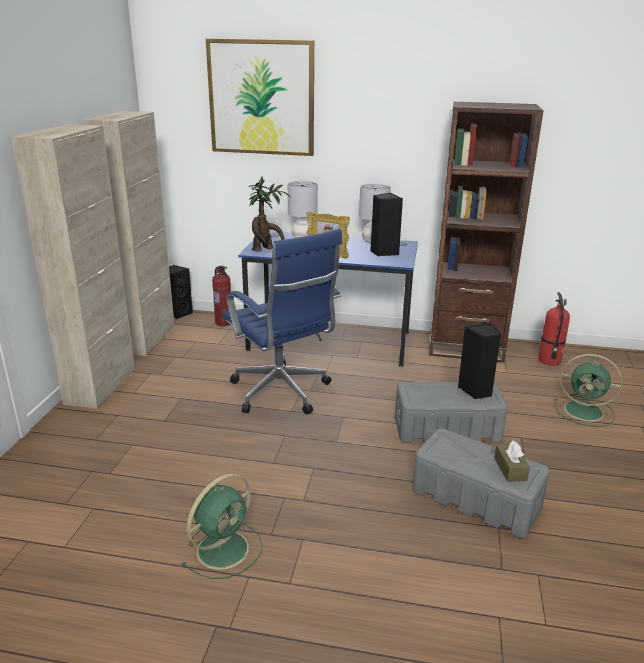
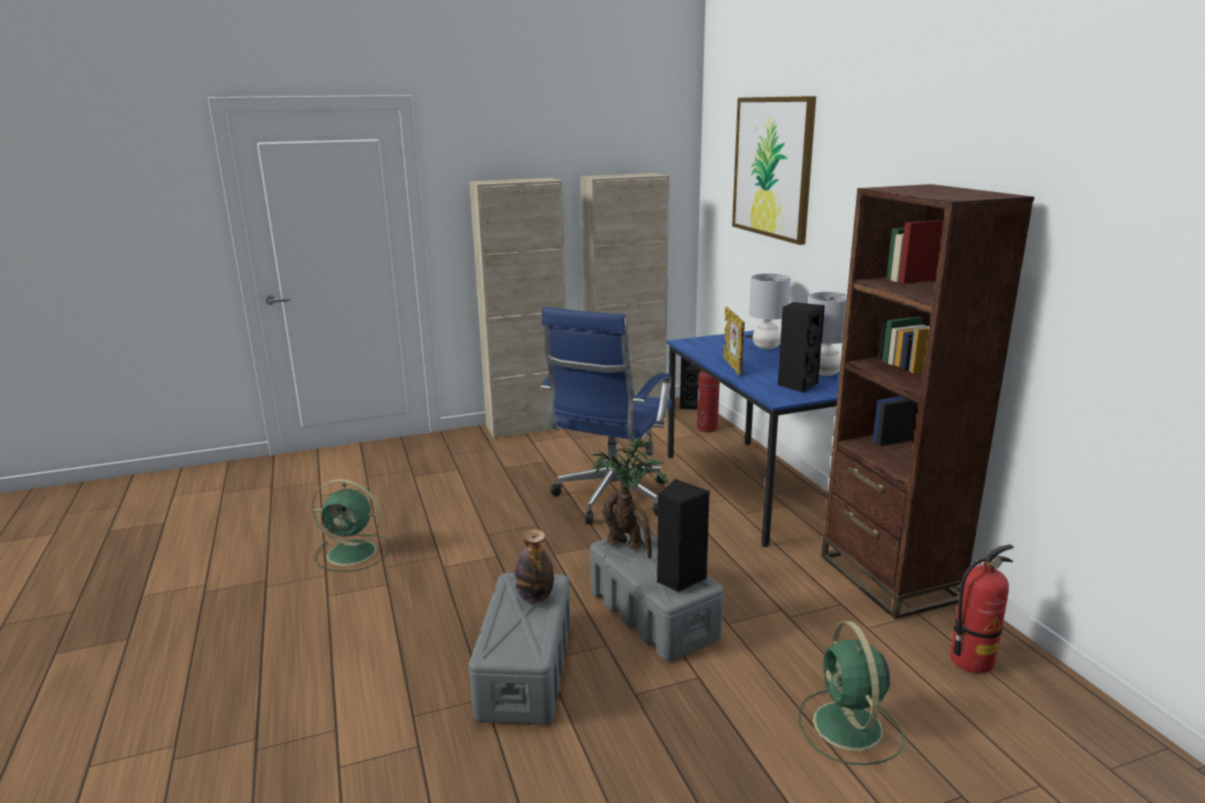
camera: 60 degrees right, 5 degrees down
(266, 249) = (700, 344): potted plant -> potted plant (628, 546)
(463, 448) = (535, 598): none -> bottle
(510, 469) = (517, 638): brown tissue box -> none

